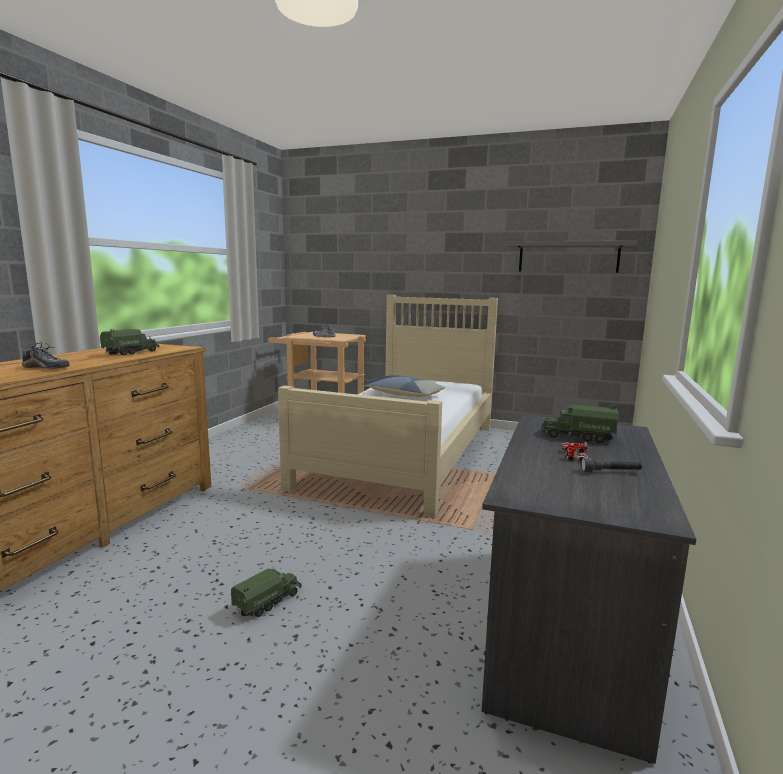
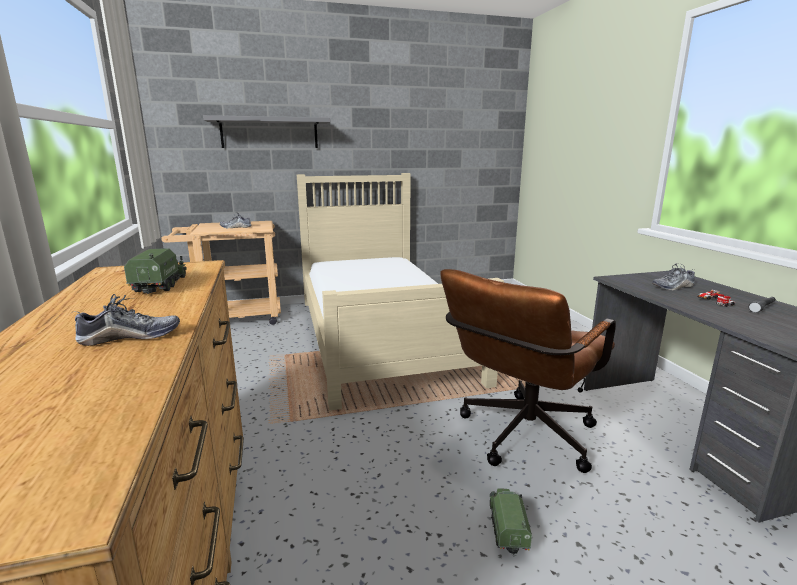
camera: 35 degrees left, 5 degrees up
(384, 558) = (520, 438): none -> brown office chair
(403, 394) = (369, 278): pillow -> none
(568, 257) = (464, 134): grey shelf -> grey shelf (269, 133)
(577, 437) = (673, 287): toy truck -> shoe

